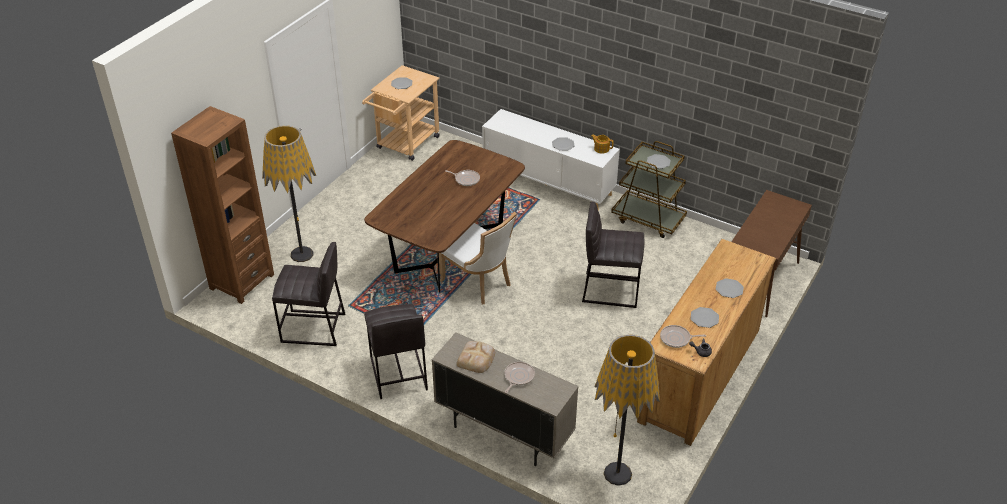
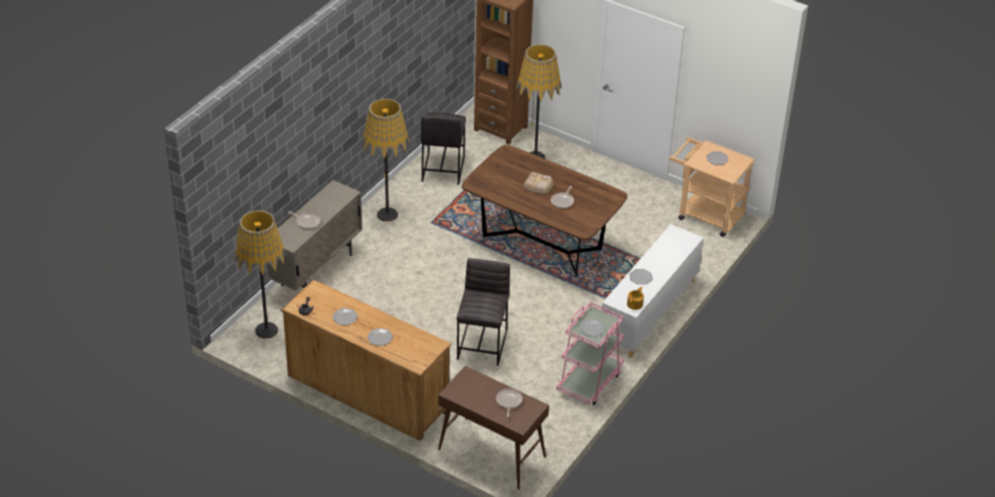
camera: 90 degrees right, 0 degrees up
(398, 374) = (387, 214): grey stool -> floor lamp
(476, 358) = (329, 201): bread -> bread (538, 185)
(479, 283) = (494, 260): white chair -> none
(648, 219) = (589, 381): brown cart -> pink cart
(676, 339) = (322, 298): frying pan -> frying pan (508, 402)

